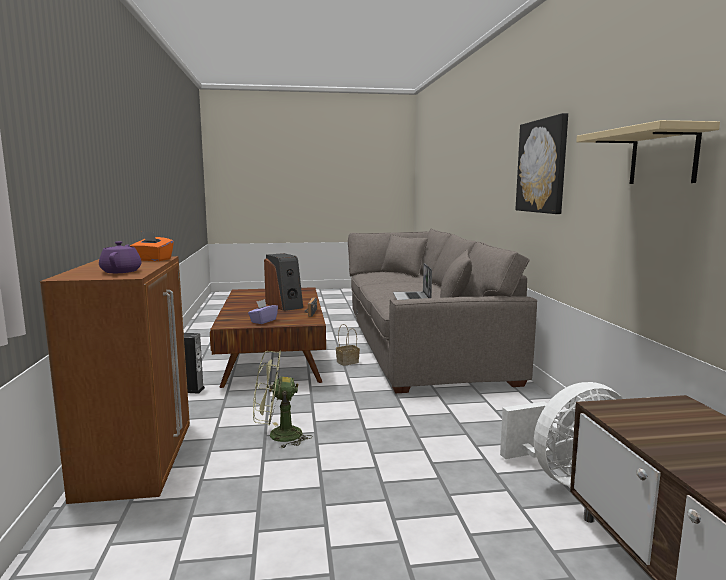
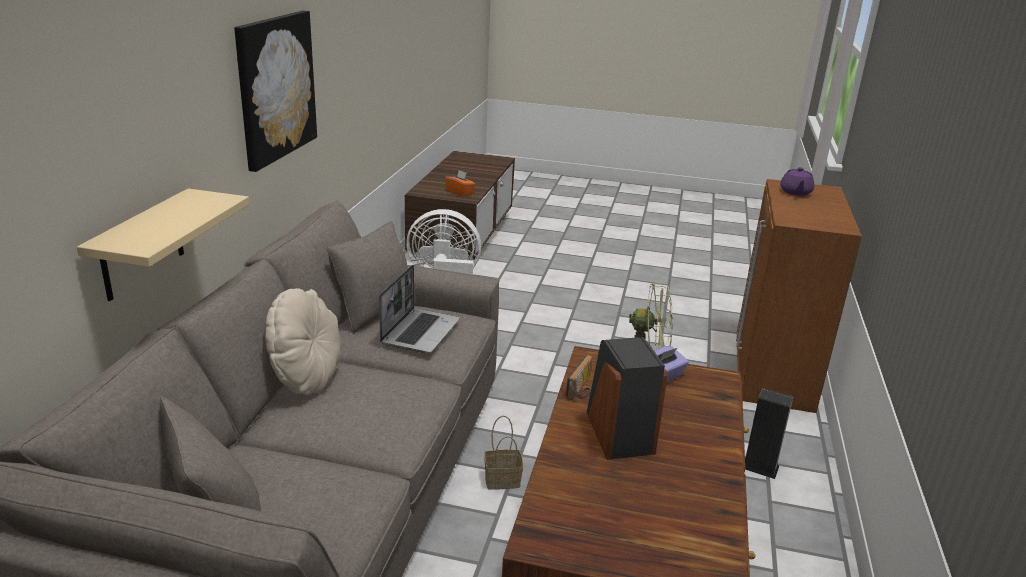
camera: 160 degrees left, 15 degrees up
(152, 260) = (793, 216): orange tissue box -> orange tissue box (460, 192)
(434, 287) = (307, 381): none -> beige pillow
(663, 156) = (374, 48): beige shelf -> beige shelf (142, 245)

